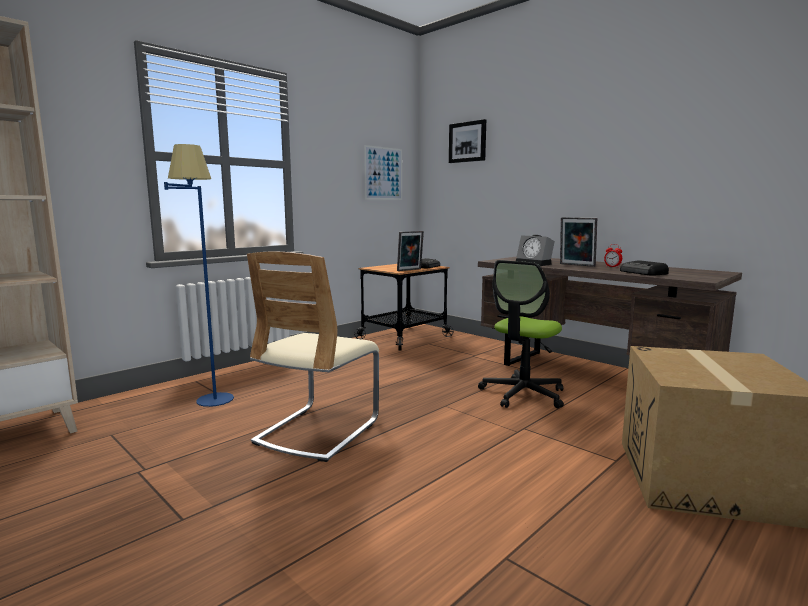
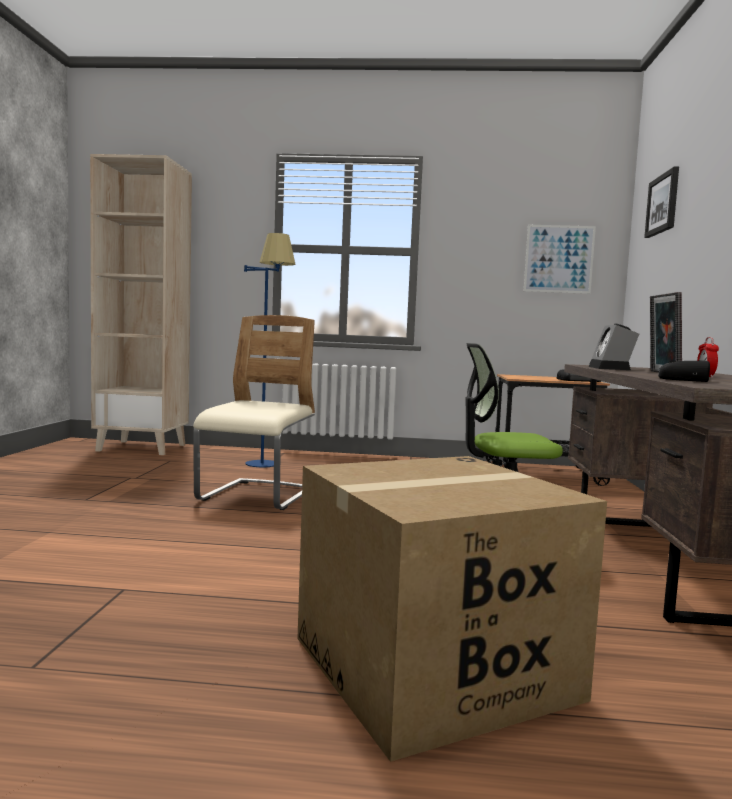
camera: 50 degrees right, 5 degrees down
(318, 431) = (257, 496): beige chair -> beige chair turned 120 degrees clockwise
(410, 270) = (537, 379): picture frame -> none

